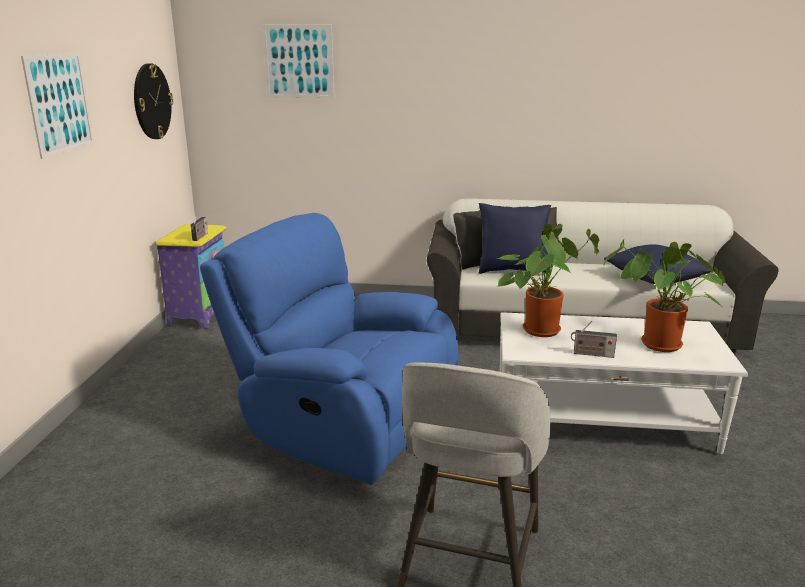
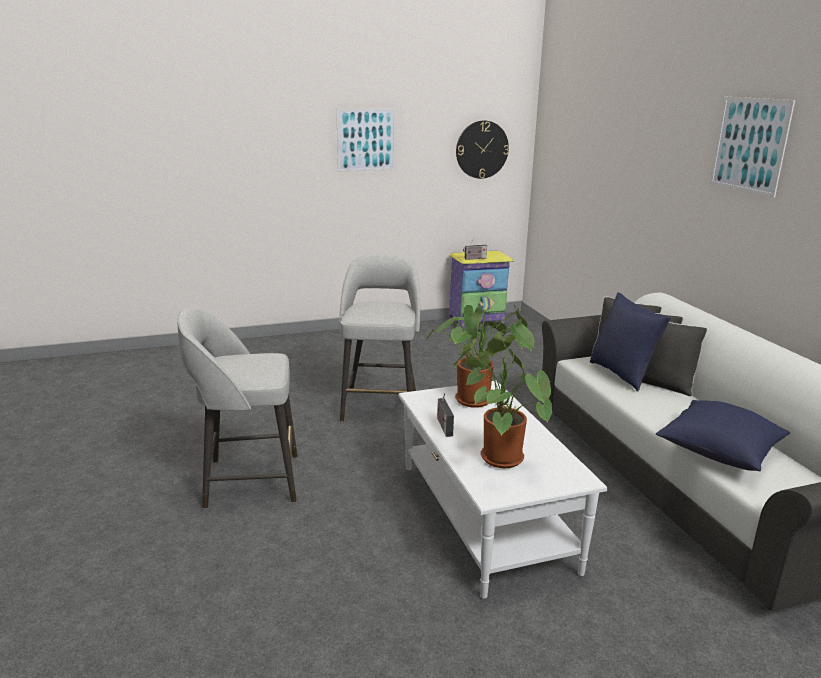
camera: 65 degrees right, 0 degrees up
(299, 61) = (590, 129): picture -> picture (749, 145)
(345, 422) = (380, 404): blue armchair -> grey stool

